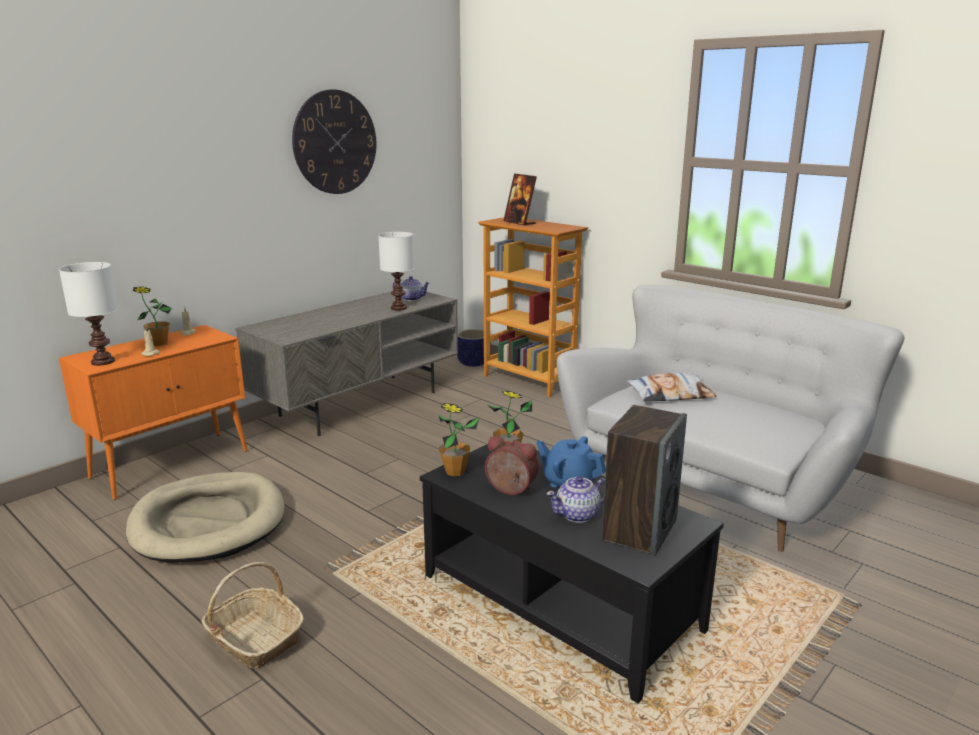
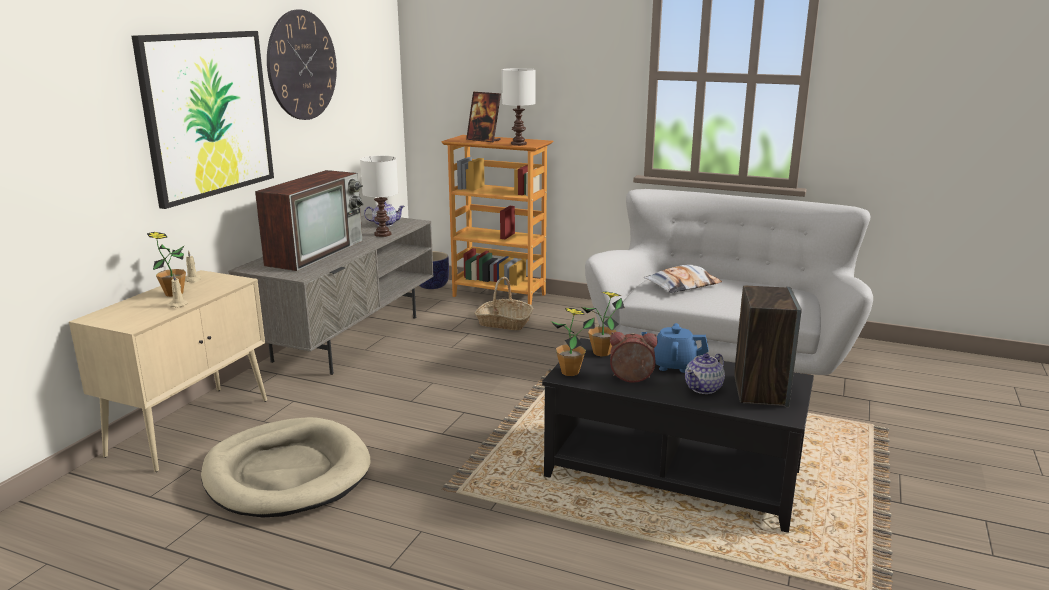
camera: 20 degrees left, 0 degrees up
(102, 362) = (131, 319): white table lamp -> white table lamp (518, 144)
(172, 464) = (191, 426): orange cabinet -> beige cabinet
(221, 184) = (208, 114): none -> picture
(254, 639) = (430, 562): basket -> basket (503, 323)
(323, 319) = (316, 252): none -> television

